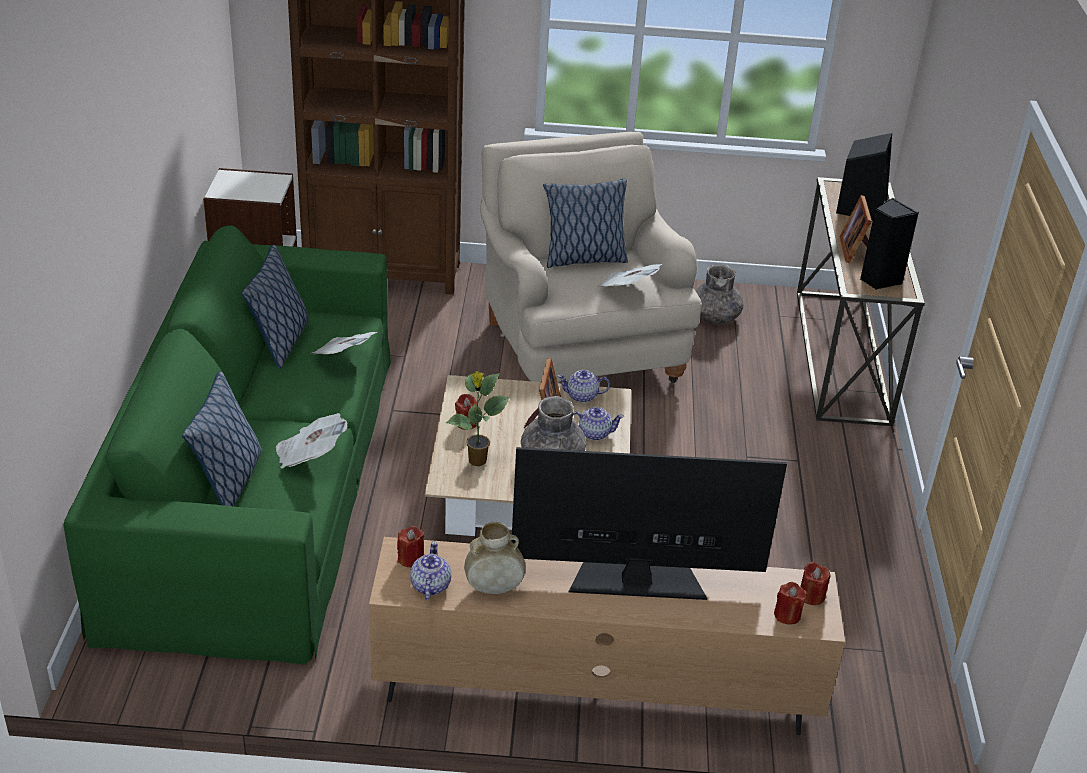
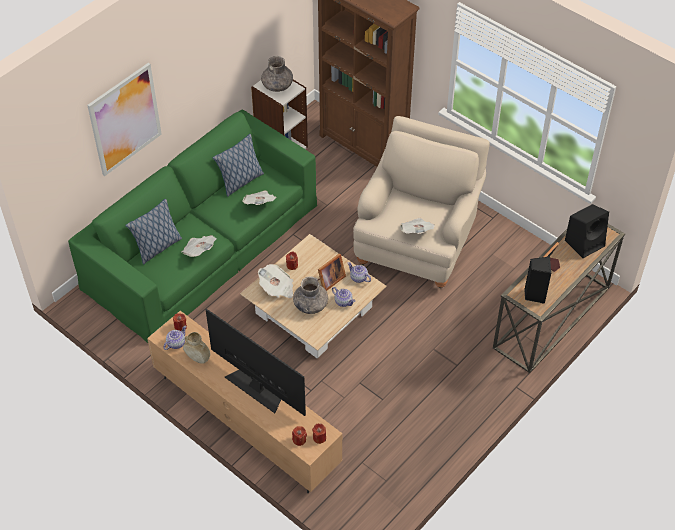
camera: 40 degrees right, 15 degrees up
(93, 233) = (125, 119): none -> picture
(477, 461) = (277, 288): potted plant -> newspaper
(583, 259) = (416, 201): pillow -> none
(715, 317) = (508, 258): grey vase -> grey vase (277, 85)

